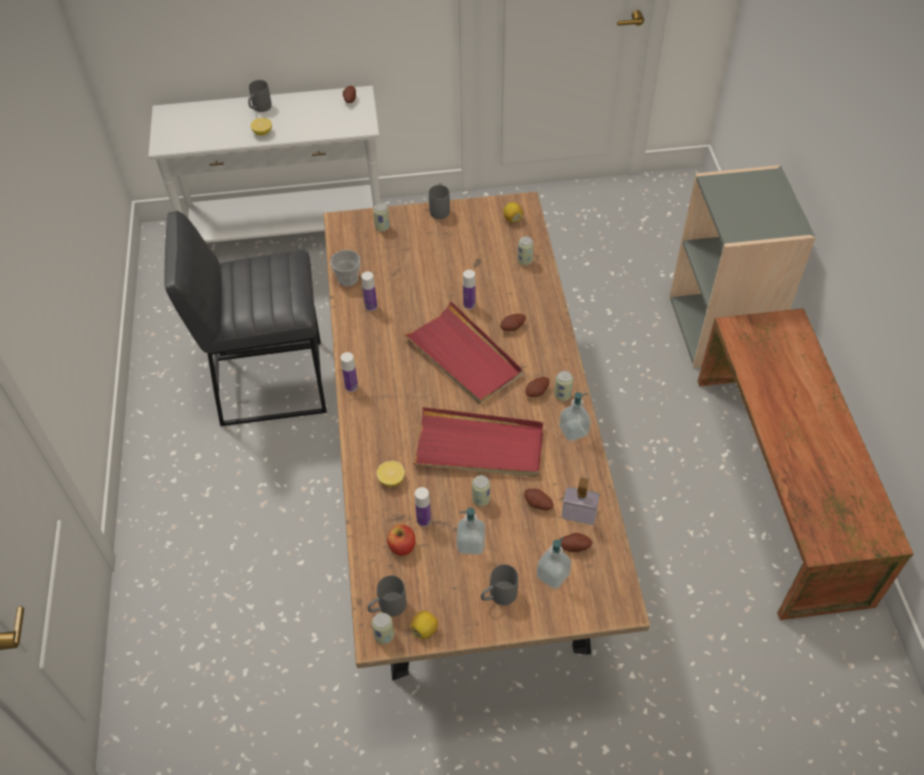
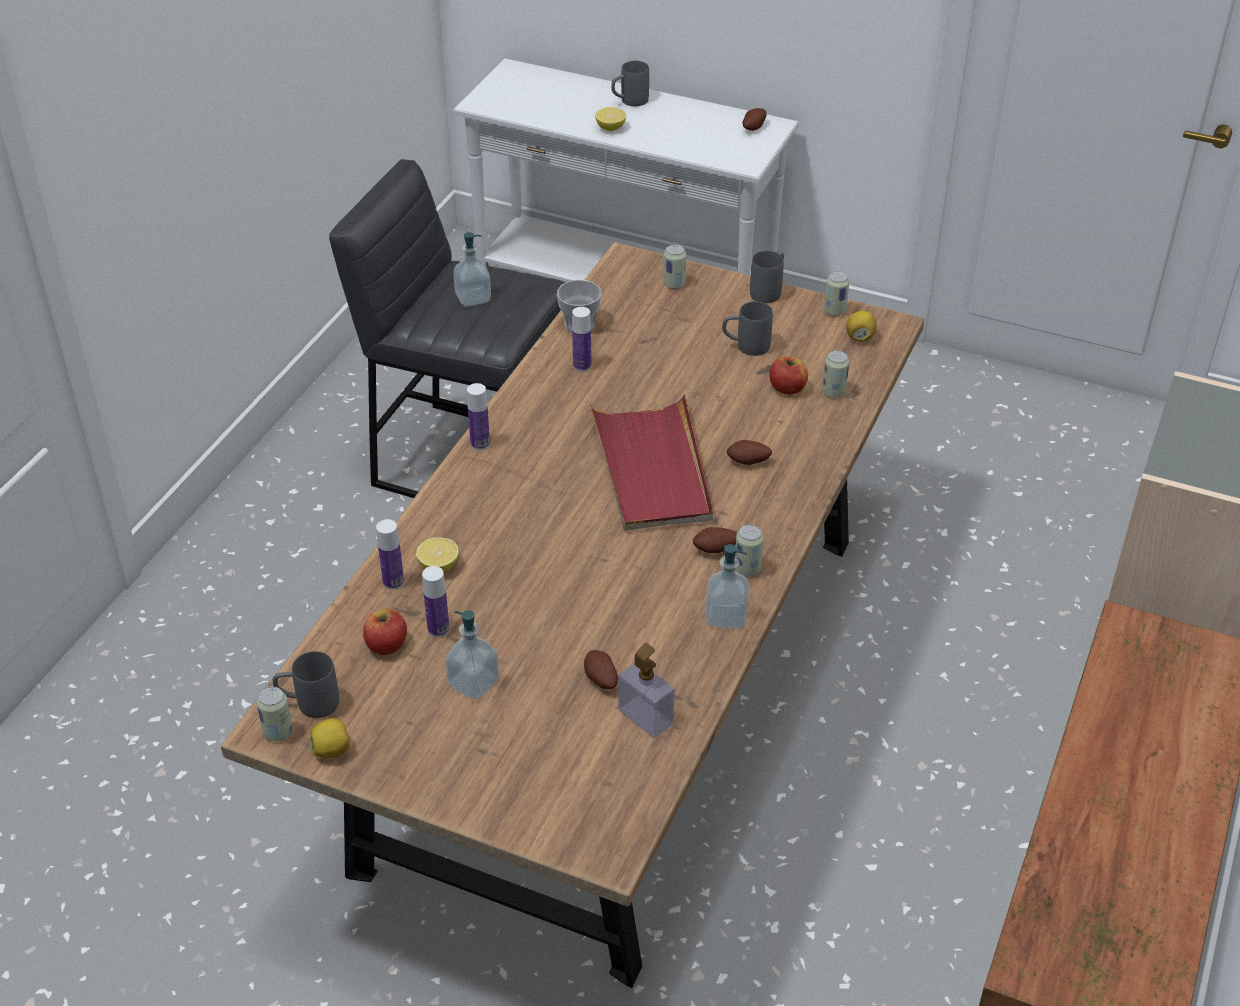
camera: 30 degrees right, 10 degrees down
(469, 304) = (712, 413): bottle -> bottle (393, 582)
(480, 447) = (583, 579): red tray -> none
(481, 499) = (531, 639): can -> can (834, 311)
(498, 269) = (787, 388): none -> apple
(498, 596) = (455, 759): grey mug -> grey mug (745, 346)
(553, 575) = (548, 770): soap dispenser -> soap dispenser (473, 298)
(574, 546) = (606, 751): potato -> none

